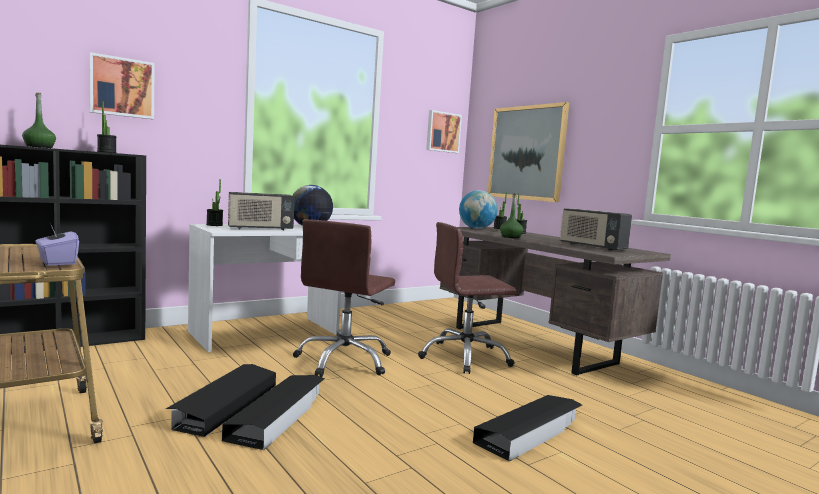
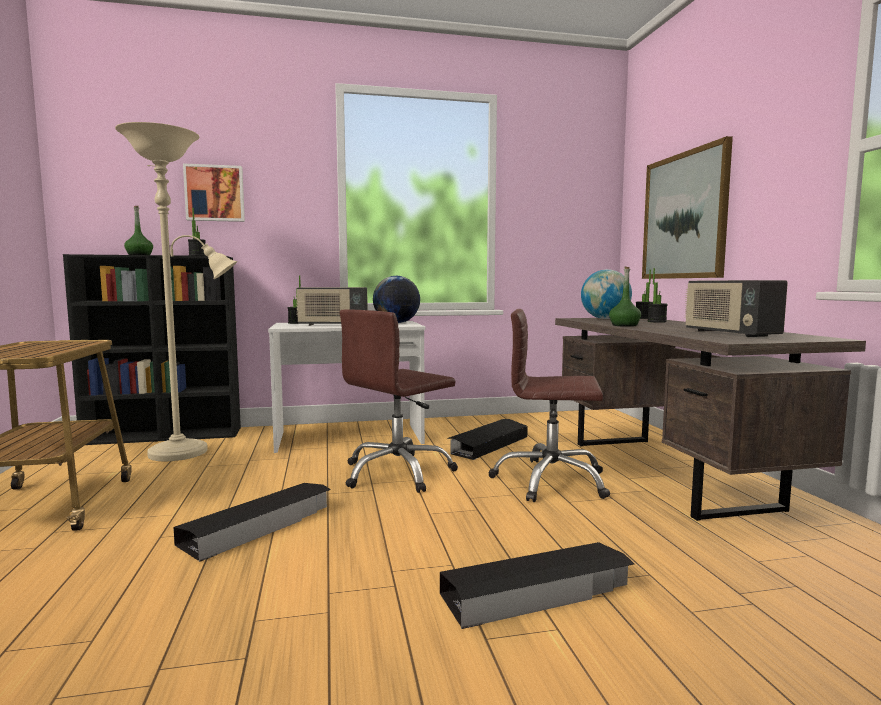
camera: 25 degrees right, 0 degrees up
(57, 262) = (44, 352): purple tissue box -> none
(110, 358) = (186, 452): none -> beige floor lamp
(225, 405) = (223, 508): black storage box -> black storage box (488, 445)
(442, 132) = (585, 205): picture -> none

